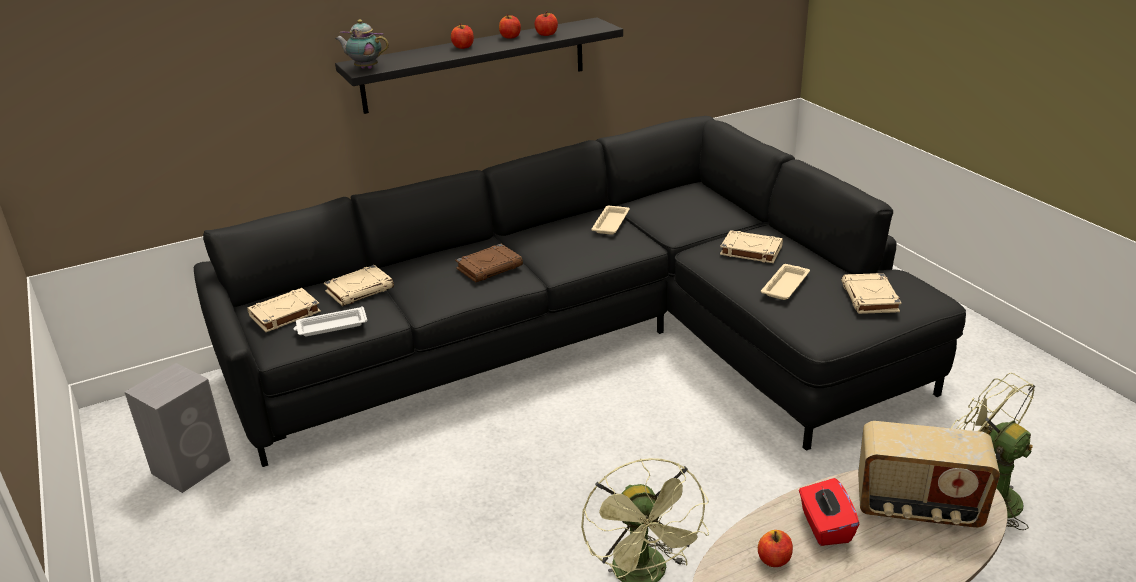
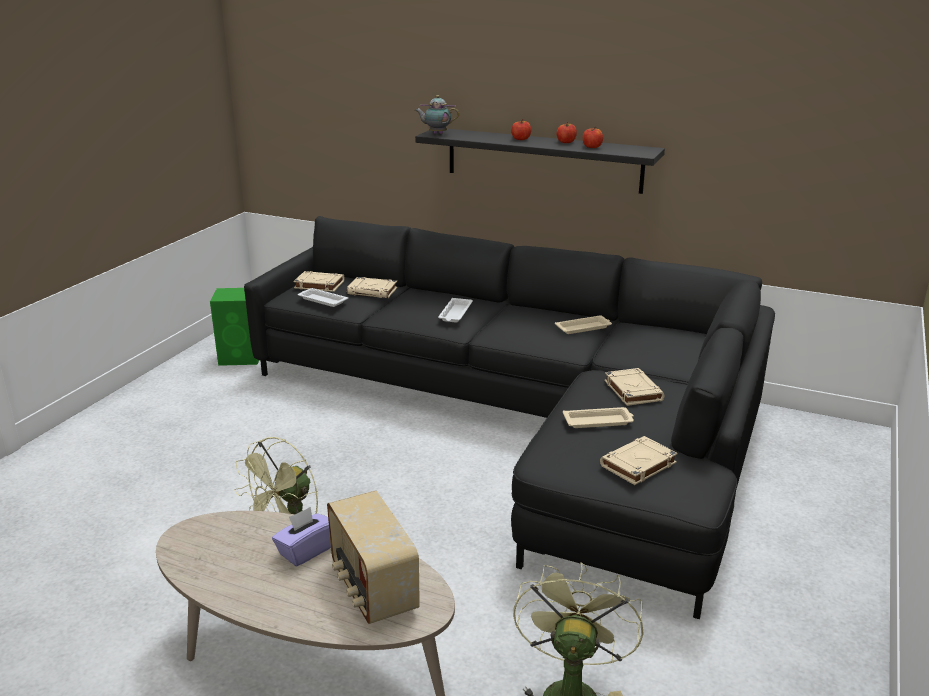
camera: 50 degrees right, 5 degrees down
(193, 466) = (242, 357): grey speaker -> green speaker
(365, 68) = (436, 133): teapot -> teapot turned 60 degrees counterclockwise
(490, 267) = (455, 314): brown book -> white tray
(774, 560) = (248, 540): apple -> none
(825, 527) = (306, 550): red tissue box -> purple tissue box

